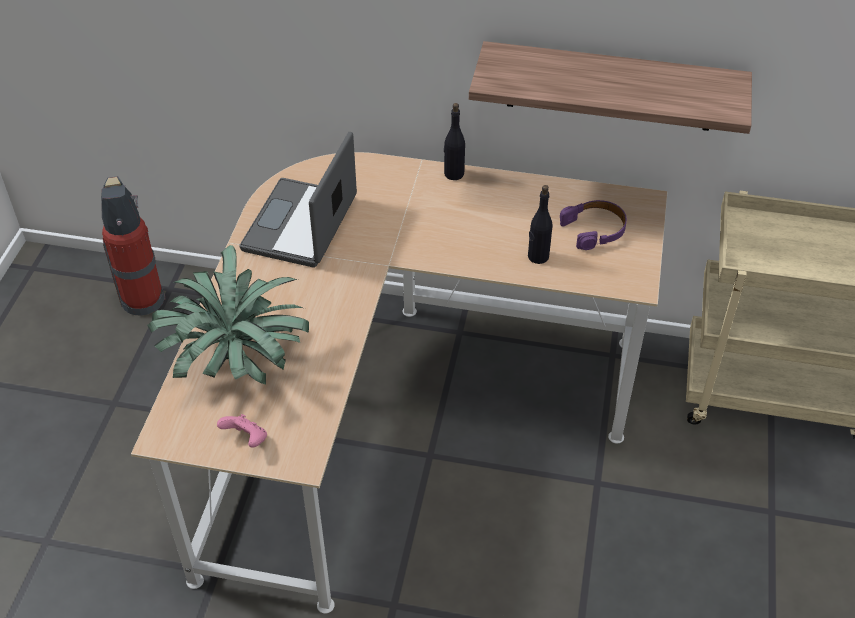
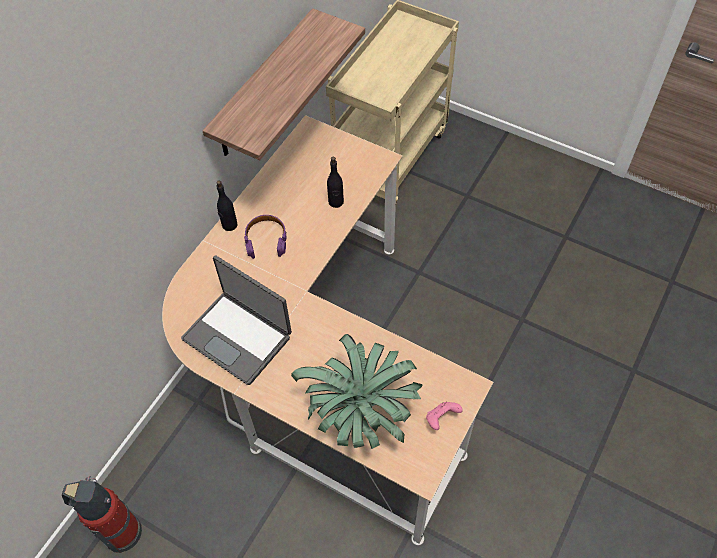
camera: 70 degrees left, 10 degrees up
(594, 229) = (324, 164): purple headphones -> purple headphones (266, 239)

